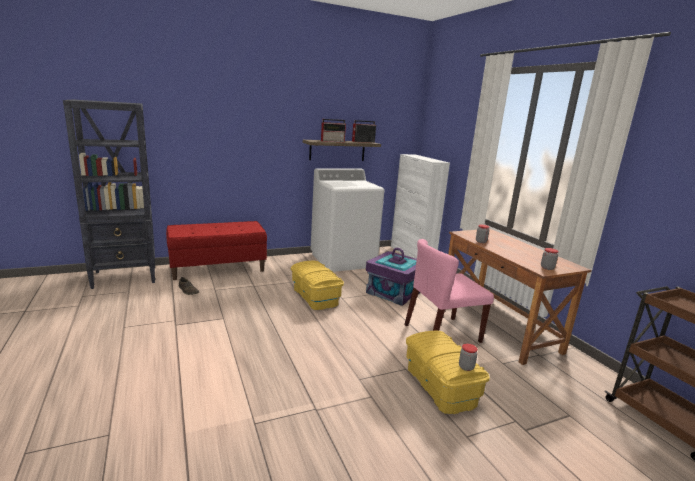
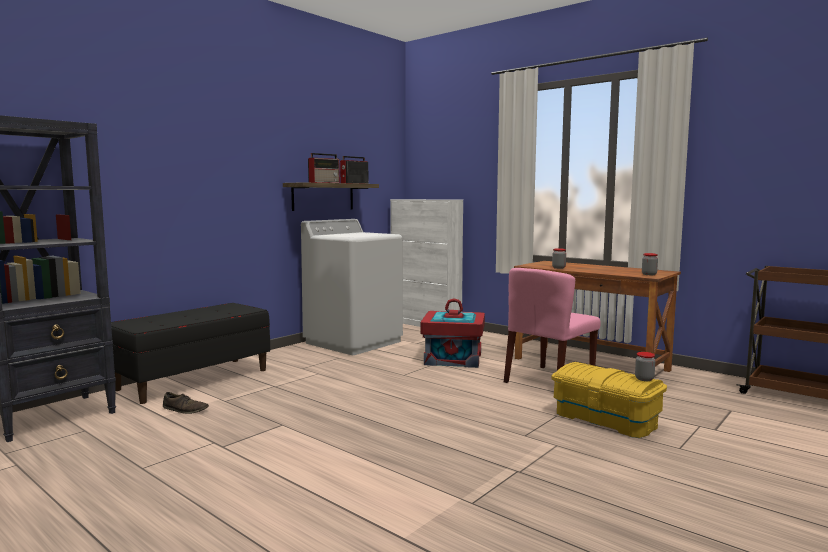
camera: 25 degrees left, 10 degrees down
(218, 268) = (194, 379): red bench -> black bench
(315, 296) = (371, 380): yellow storage box -> none
(394, 292) = (453, 358): purple storage box -> red storage box

